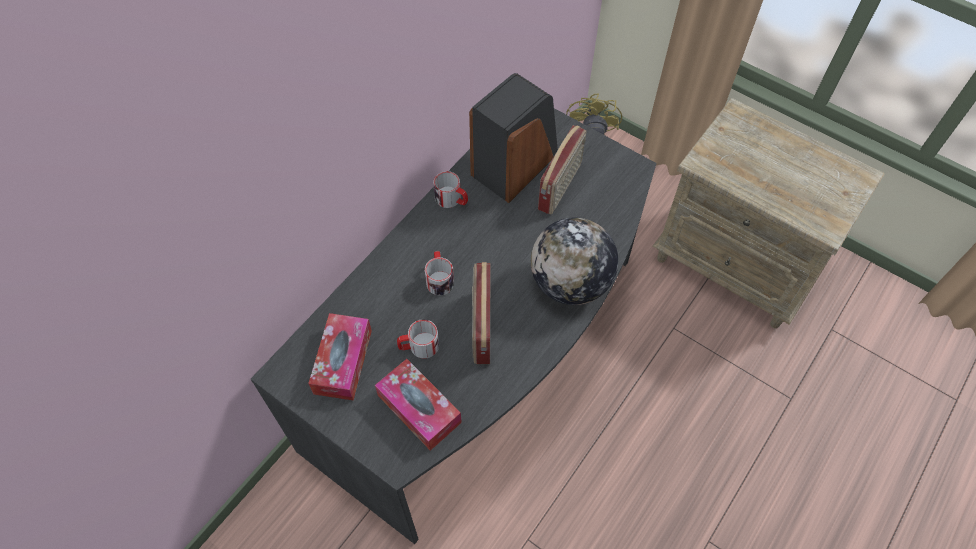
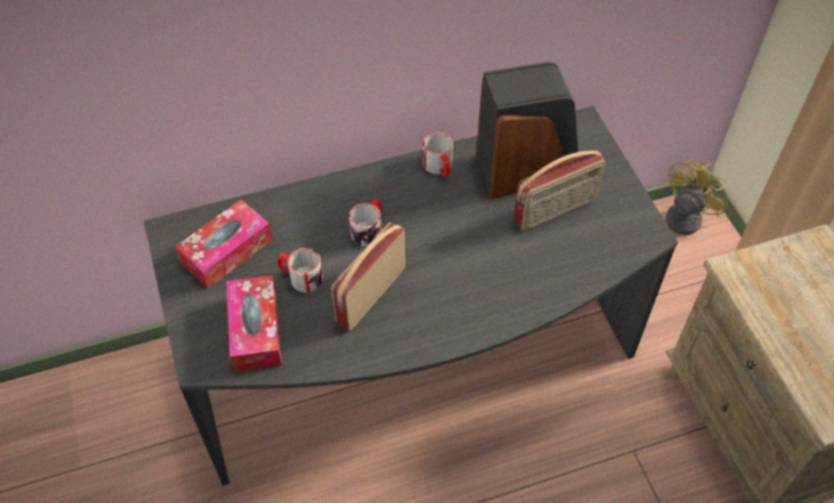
camera: 35 degrees right, 5 degrees down
(570, 283) = (489, 304): globe -> none

